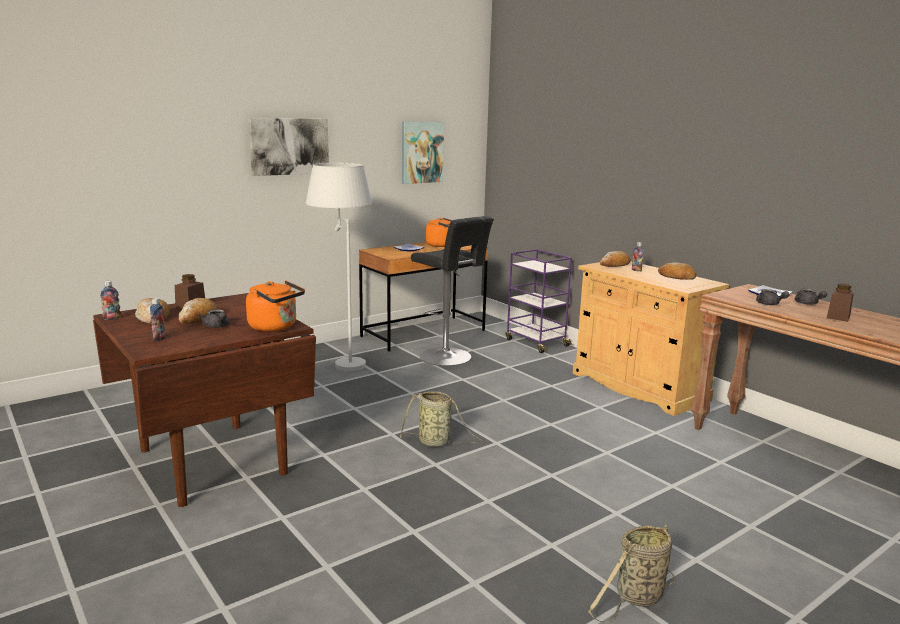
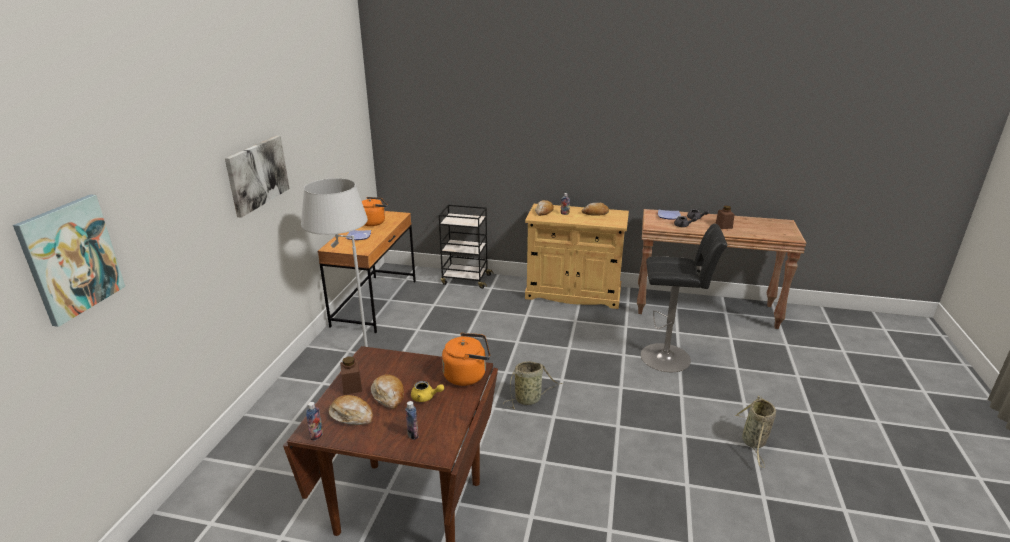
camera: 40 degrees left, 10 degrees up
(217, 327) = (426, 397): grey teapot -> yellow teapot
(421, 152) = (337, 141): picture -> picture (71, 258)
(448, 357) = (428, 319): black stool -> black stool (669, 357)
(536, 342) = (465, 279): purple cart -> black cart

